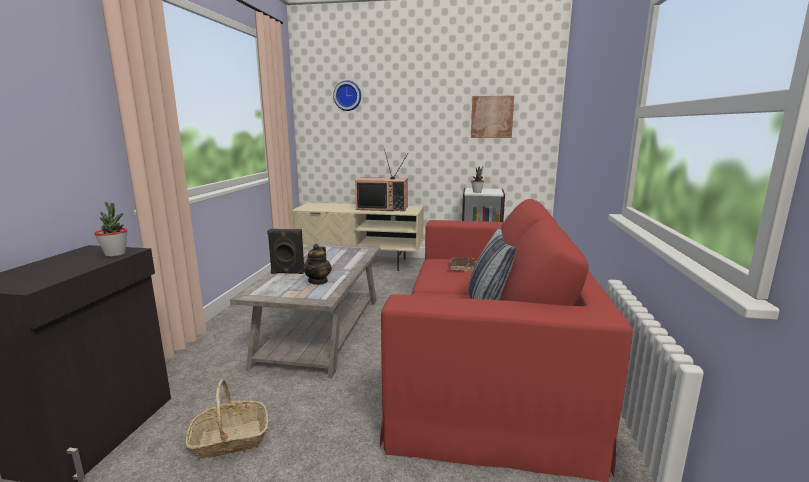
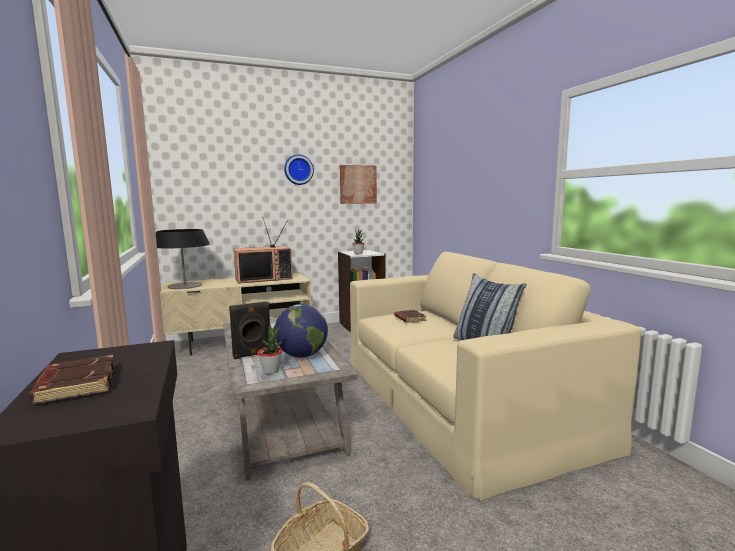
camera: 30 degrees left, 5 degrees down
(48, 266) = (76, 385): none -> brown book
(115, 254) = (143, 353): potted plant -> potted plant (271, 371)
(316, 207) = (185, 285): none -> table lamp
(318, 281) = (302, 355): teapot -> globe
(348, 96) = (210, 160): wall clock -> wall clock (298, 170)
(488, 359) = (459, 397): red sofa -> beige sofa

